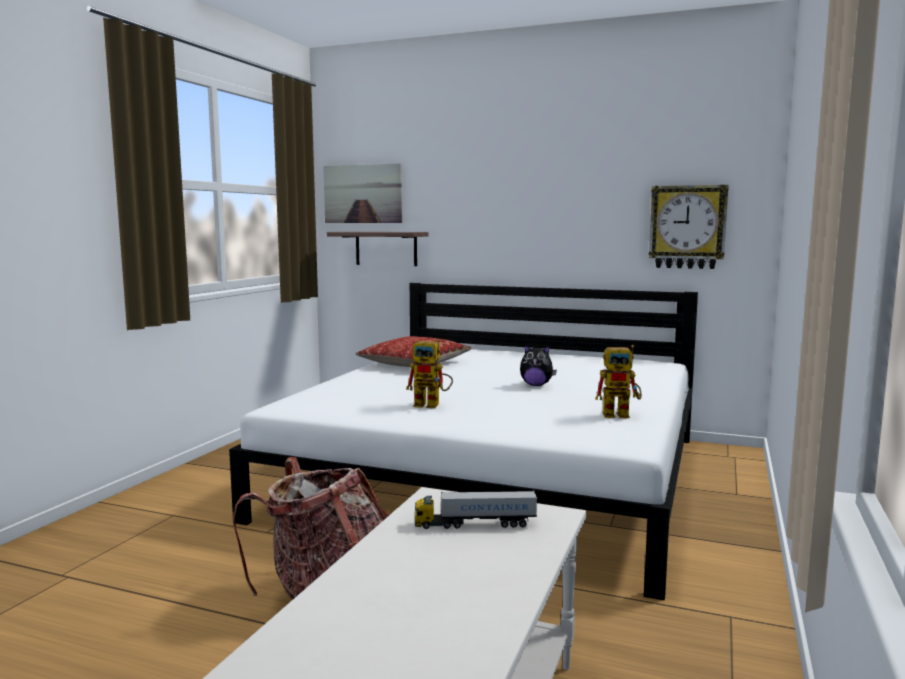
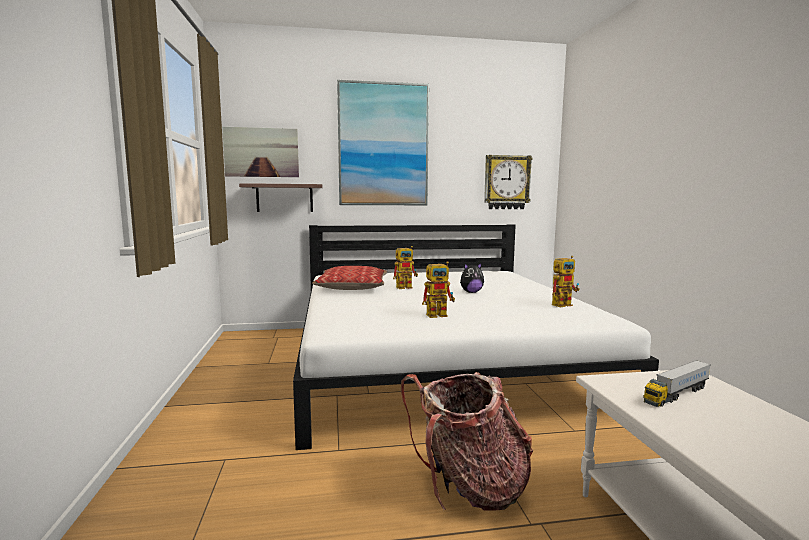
camera: 30 degrees left, 0 degrees up
(477, 370) = (407, 287): none -> toy robot
(504, 178) = (383, 145): none -> picture

